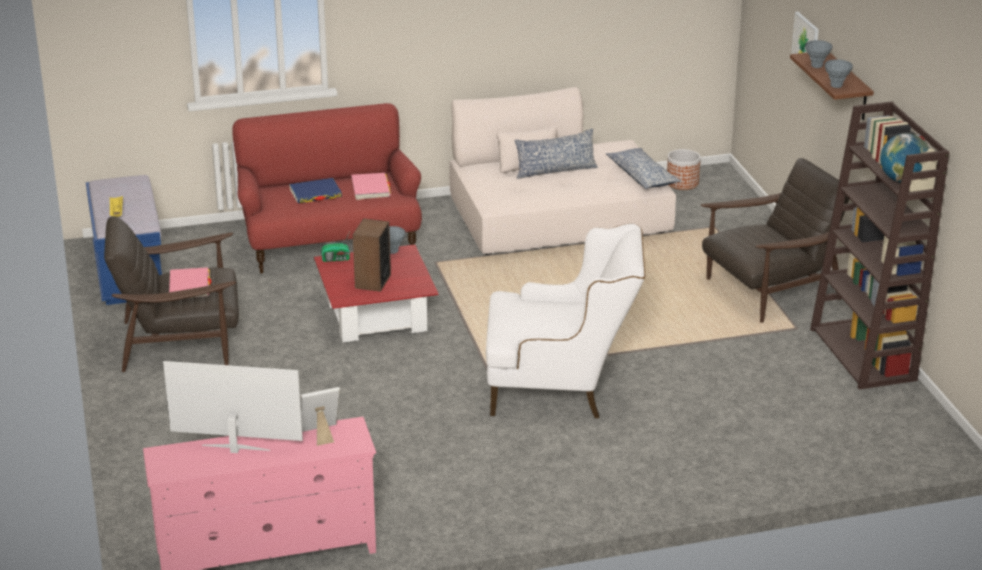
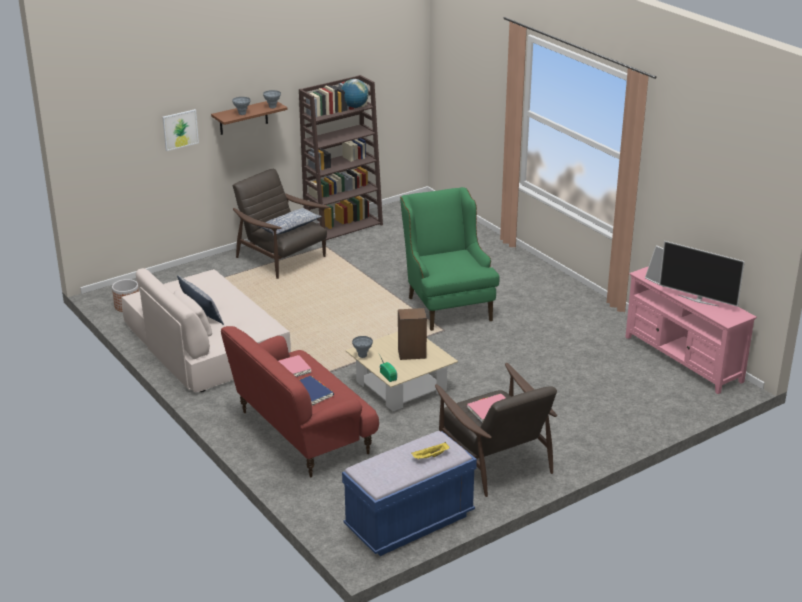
camera: 110 degrees left, 0 degrees up
(235, 449) = (698, 300): television -> television turned 45 degrees counterclockwise
(376, 316) = (401, 386): red coffee table -> beige coffee table
(561, 390) = (446, 304): white armchair -> green armchair
(642, 176) = (197, 279): pillow -> pillow (289, 227)

